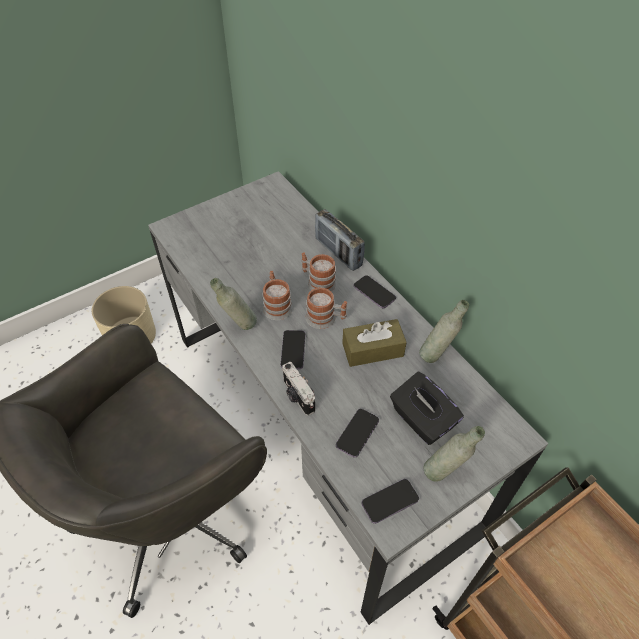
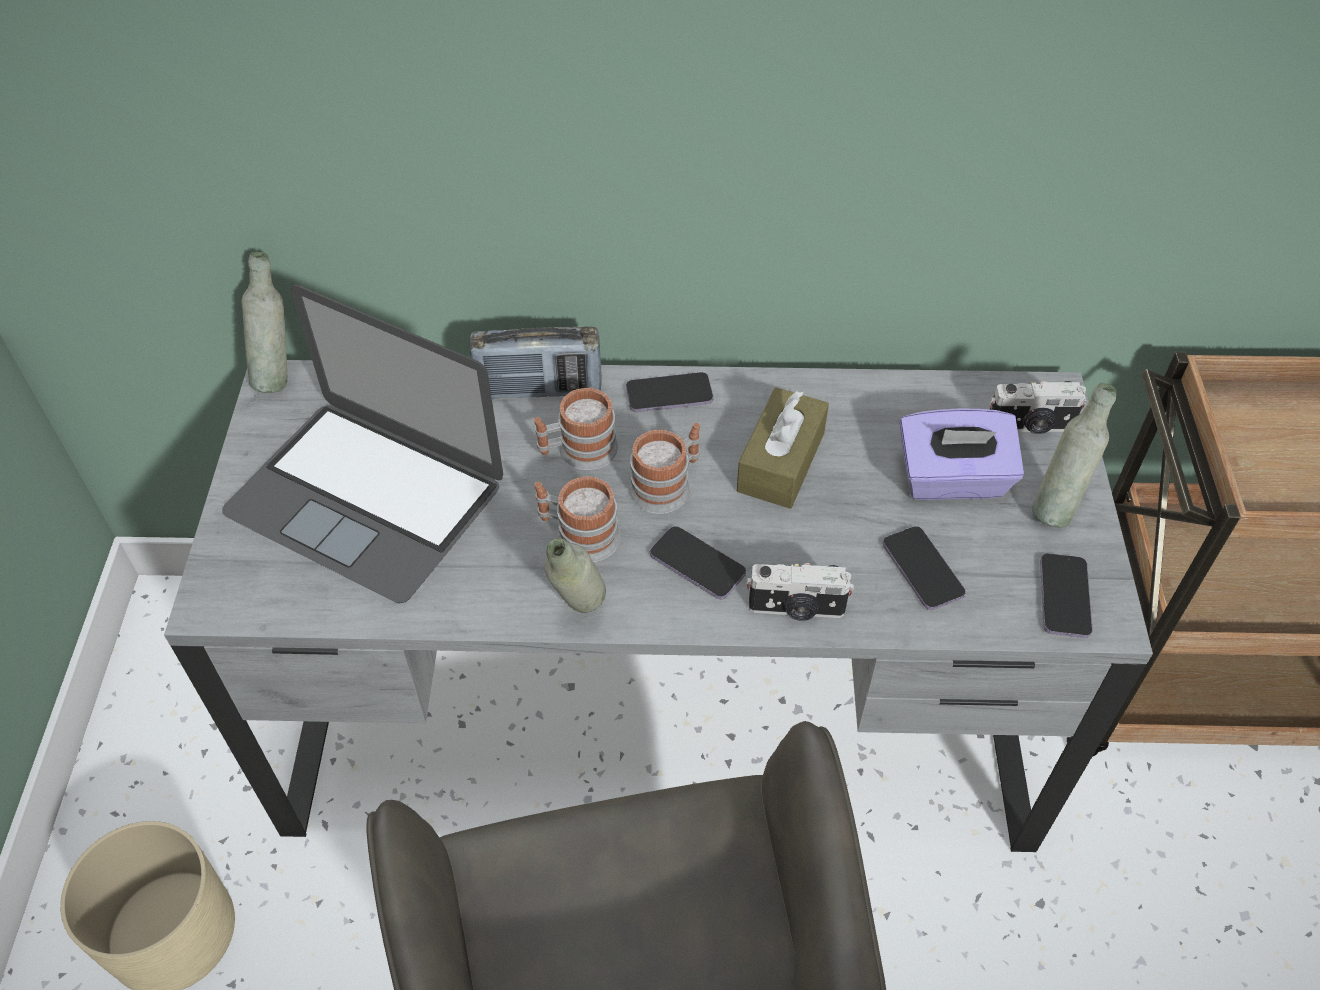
camera: 55 degrees left, 0 degrees up
(243, 237) = (366, 498): none -> laptop
(421, 420) = (952, 480): black tissue box -> purple tissue box
(437, 355) = (851, 394): grey bottle -> grey bottle (279, 376)
(487, 437) = (1030, 426): none -> camera

